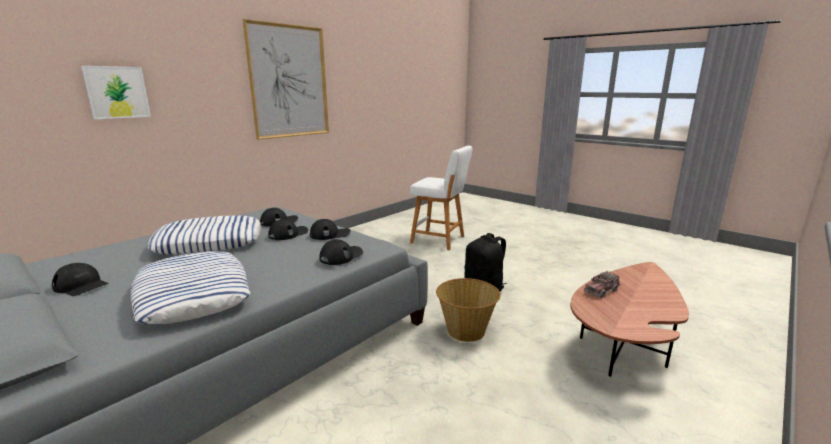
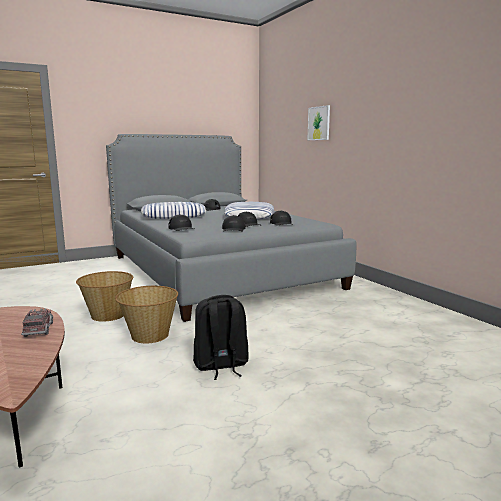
camera: 110 degrees right, 5 degrees down
(289, 82) = (426, 104): picture -> none
(437, 383) = (108, 315): none -> basket
(440, 240) = (418, 373): white stool -> none

